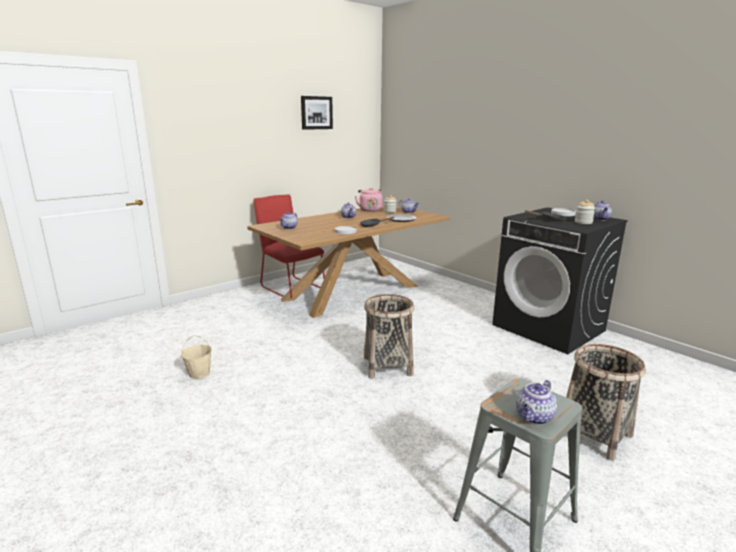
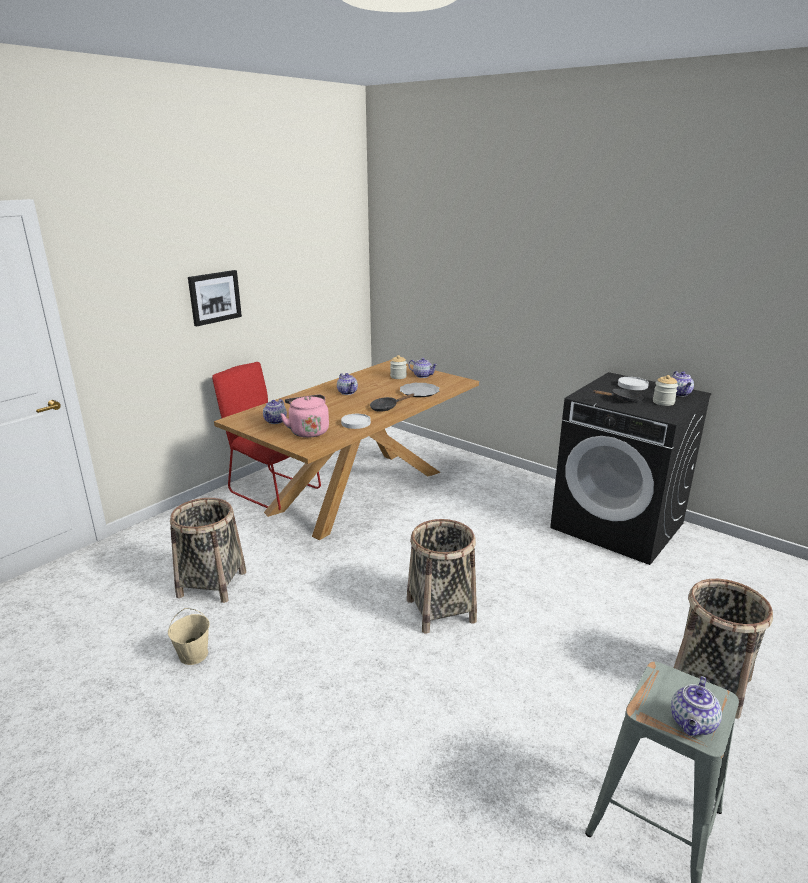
camera: 10 degrees left, 5 degrees up
(228, 335) = (212, 584): none -> basket
(316, 112) = (286, 243): picture -> picture (214, 297)
(370, 210) = (370, 374): pink kettle -> pink kettle (308, 431)

